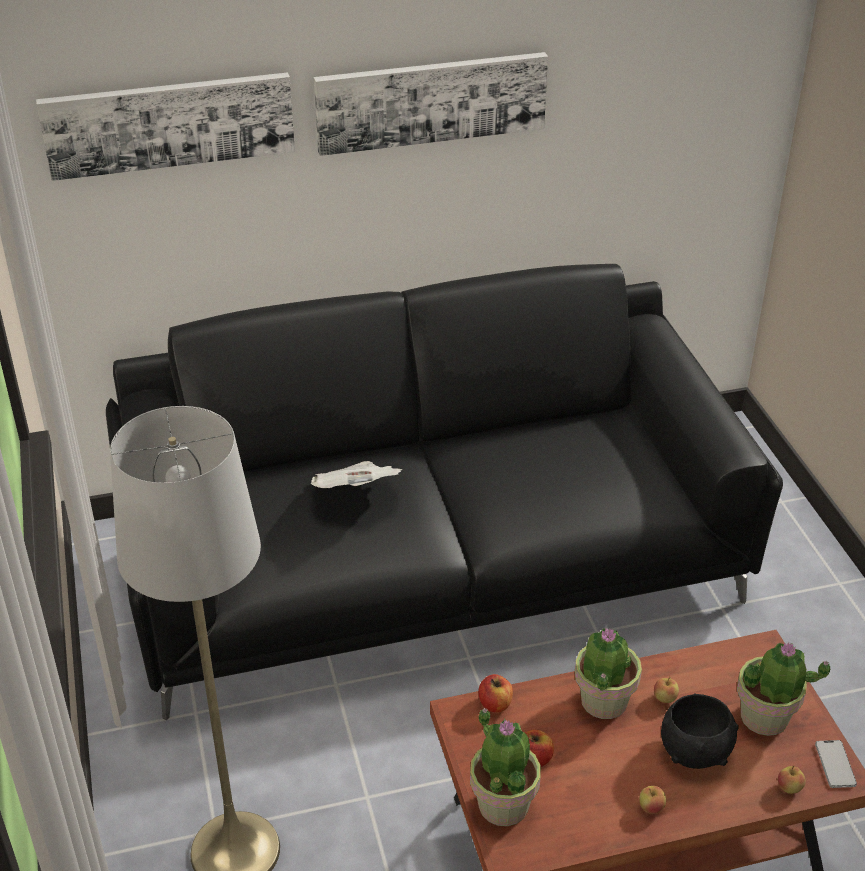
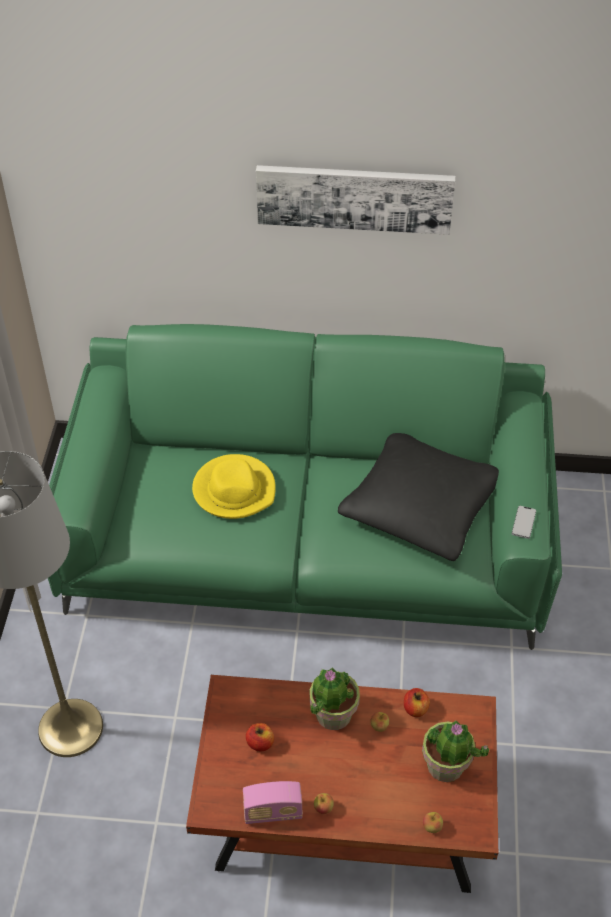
camera: 20 degrees right, 10 degrees up
(169, 123) = (141, 180): picture -> none
(356, 494) = (234, 490): newspaper -> yellow hat
(434, 563) = (307, 545): black sofa -> green sofa
(495, 704) = (254, 691): apple -> apple (415, 709)
(503, 804) = (222, 770): potted plant -> none
(583, 460) = (420, 508): none -> black pillow
(592, 832) = (273, 812): none -> radio
(695, 752) = (378, 776): black bowl -> none
(835, 764) = (477, 820): phone -> phone (523, 522)

